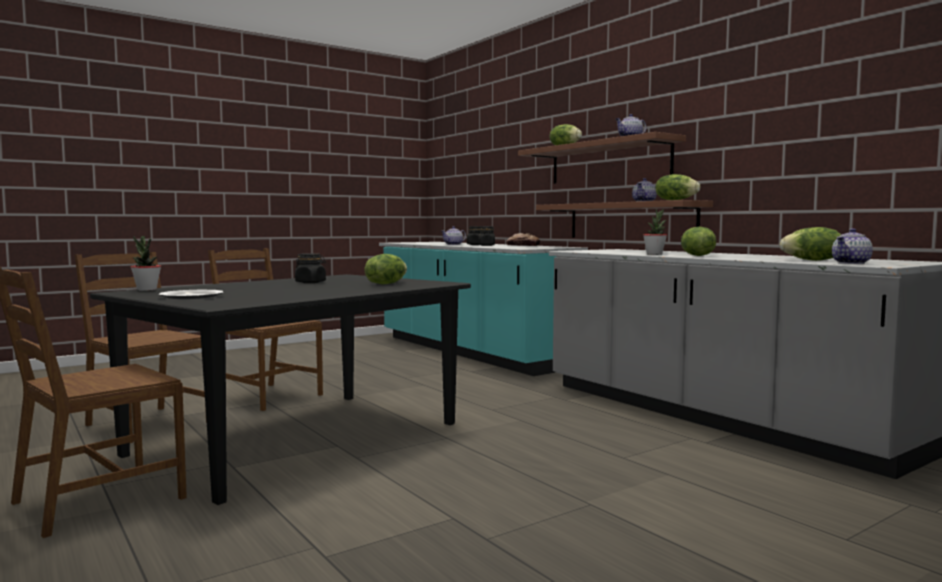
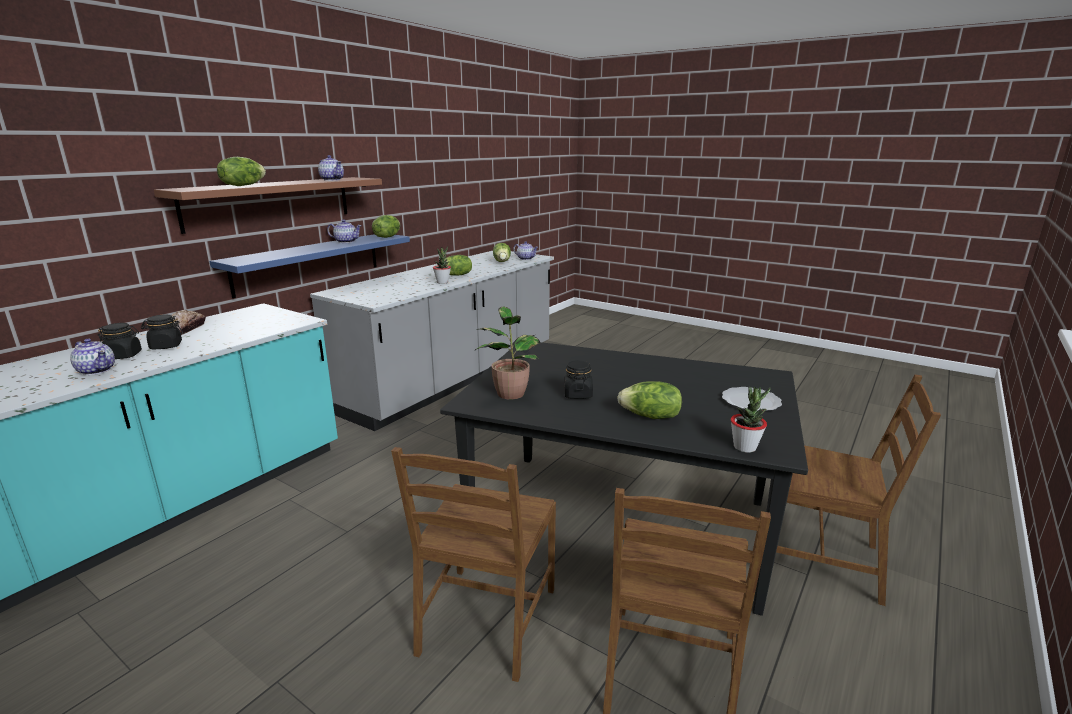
camera: 110 degrees left, 15 degrees up
(344, 278) = (510, 393): none -> potted plant
(386, 284) = (562, 362): lettuce -> lettuce (650, 416)
(630, 221) = (309, 263): brown shelf -> blue shelf

